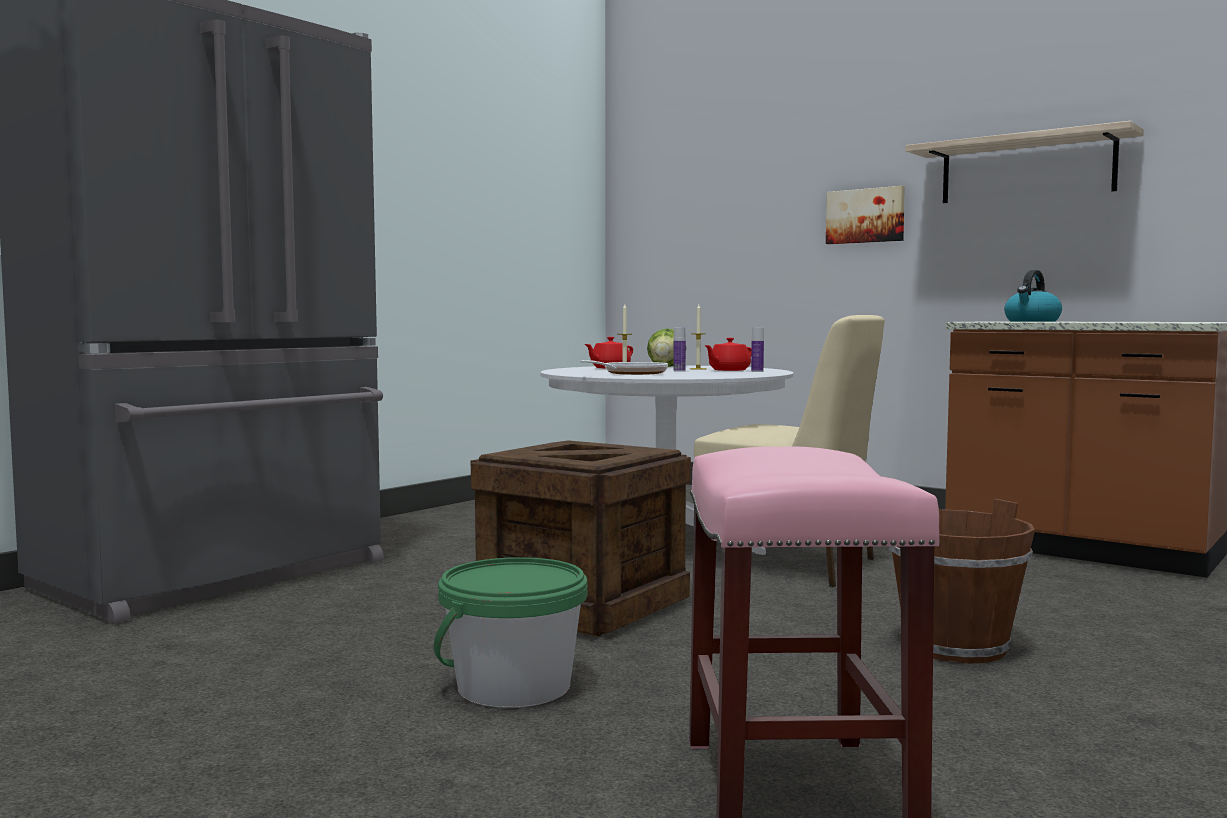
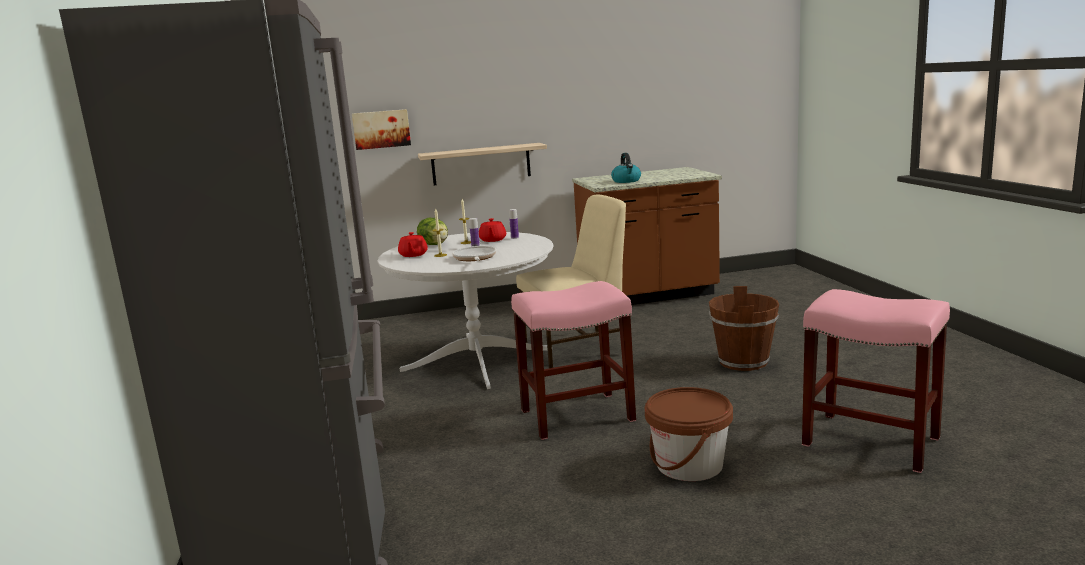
camera: 50 degrees left, 10 degrees up
(513, 687) = (689, 465): green bucket -> brown bucket
(584, 606) = (578, 415): crate -> pink stool
(865, 216) = (481, 117): picture -> picture (381, 129)
(1026, 169) = (577, 88): shelf -> shelf (481, 164)

